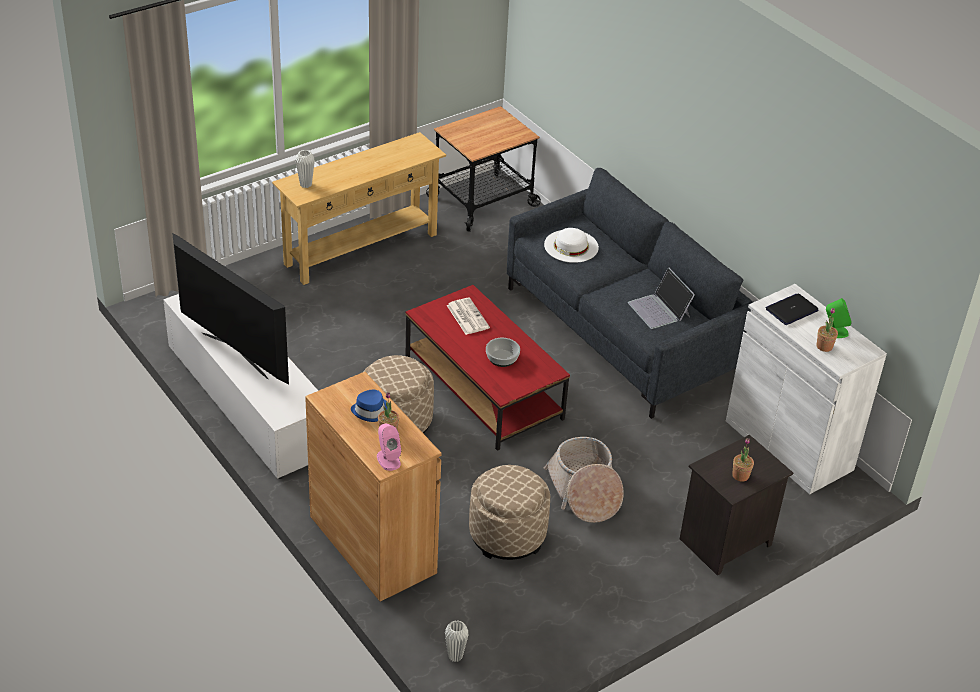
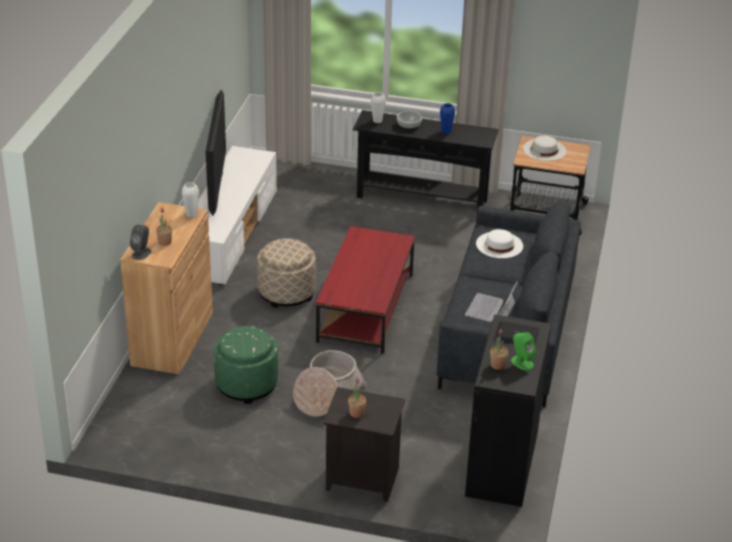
camera: 50 degrees right, 5 degrees down
(361, 249) = (422, 198): beige console table -> black console table
(371, 411) = (175, 228): blue hat -> none
(383, 160) = (446, 131): none -> blue vase
(388, 459) = (141, 253): pink speaker -> grey speaker
(455, 656) = (120, 416): white vase -> white vase (191, 214)
(467, 316) = (380, 249): newspaper -> none
(474, 131) = (544, 149): none -> white hat
(502, 358) = (361, 281): bowl -> bowl (409, 125)
(507, 535) = (246, 384): beige ottoman -> green ottoman
(788, 445) = (502, 463): white cabinet -> black cabinet

